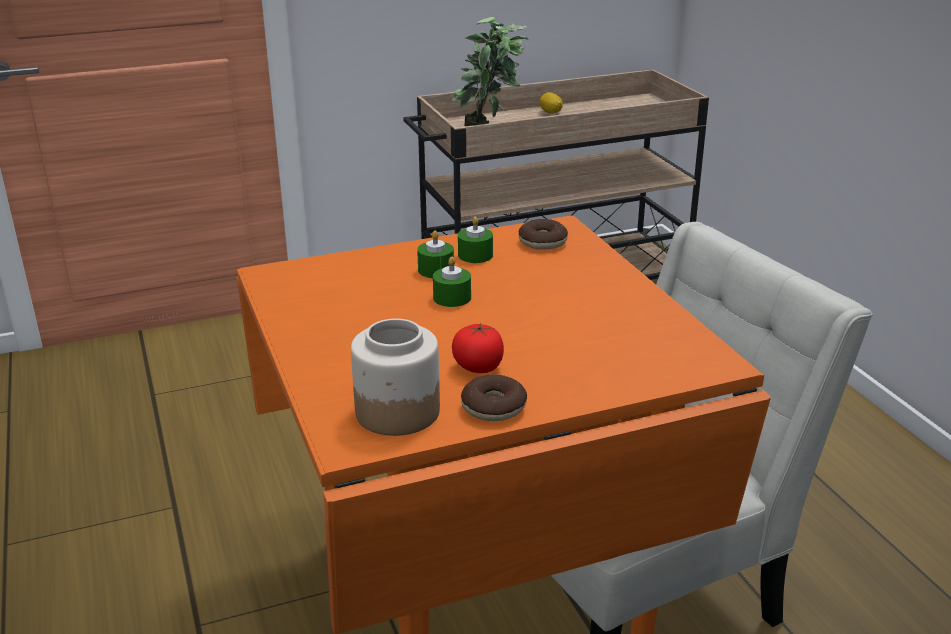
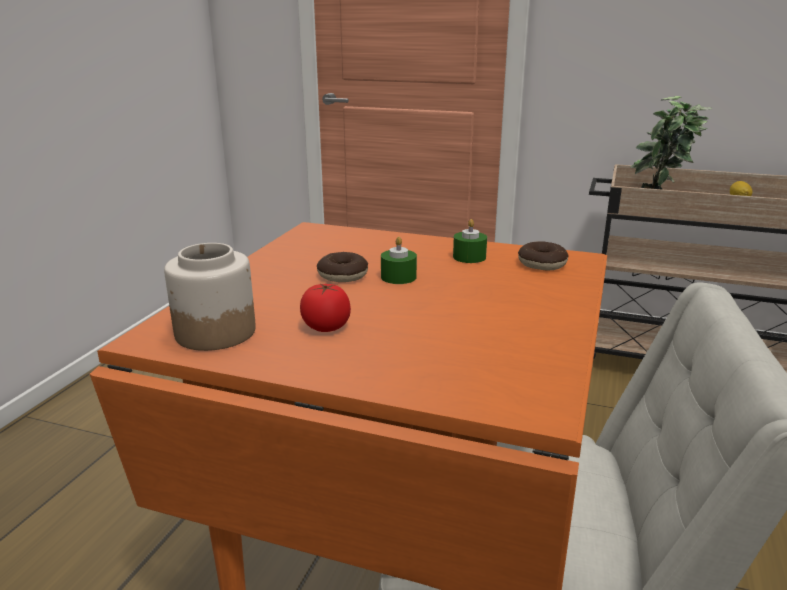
camera: 40 degrees right, 5 degrees down
(436, 270) = (421, 257): green candle -> none
(493, 407) = (280, 358): donut -> donut (342, 275)

